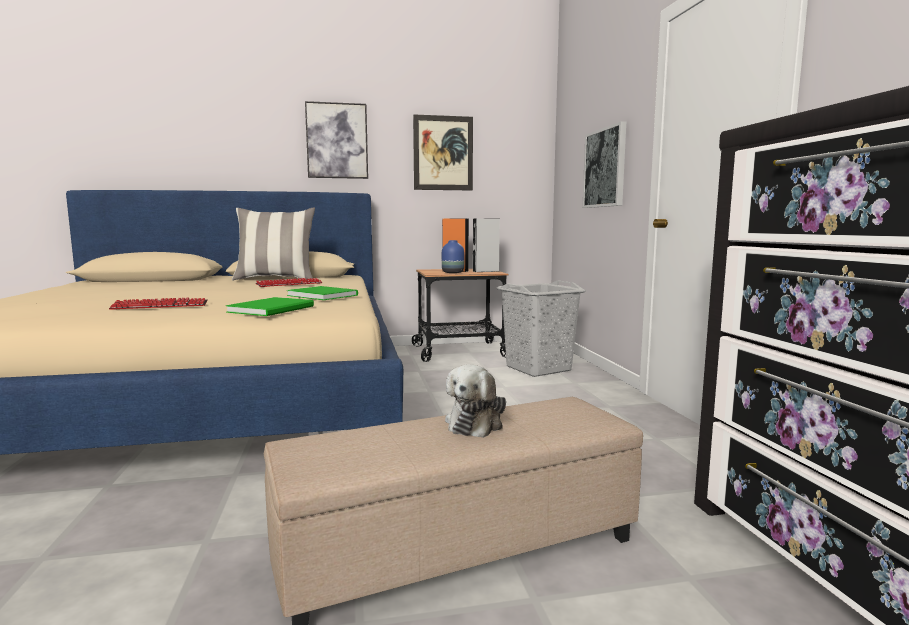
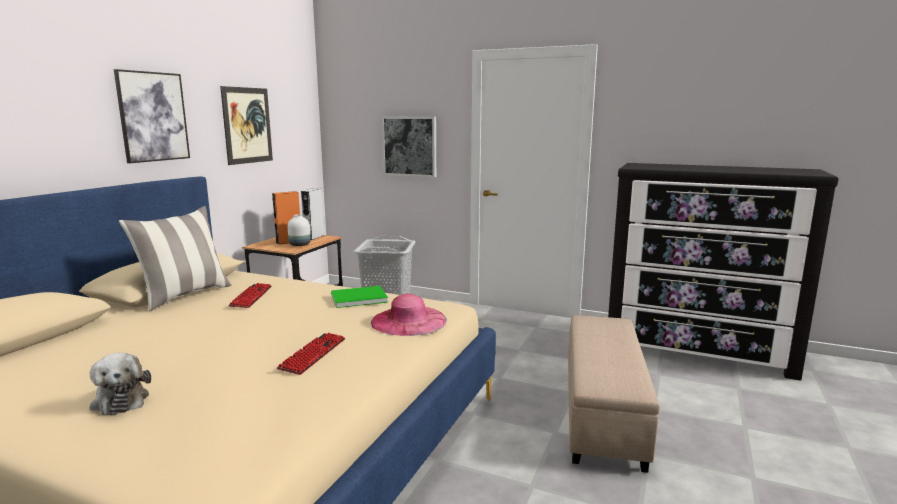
camera: 55 degrees left, 5 degrees up
(274, 309) = (408, 321): green book -> pink hat
(453, 273) = (300, 245): blue vase -> white vase
(476, 423) = (598, 343): plush toy -> plush toy (120, 400)

